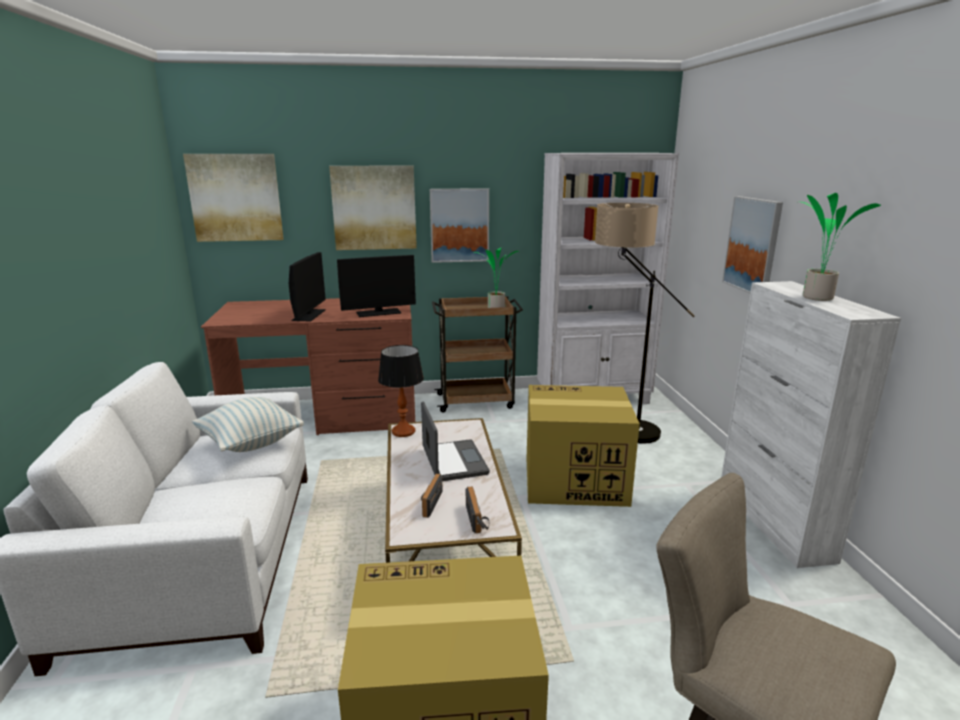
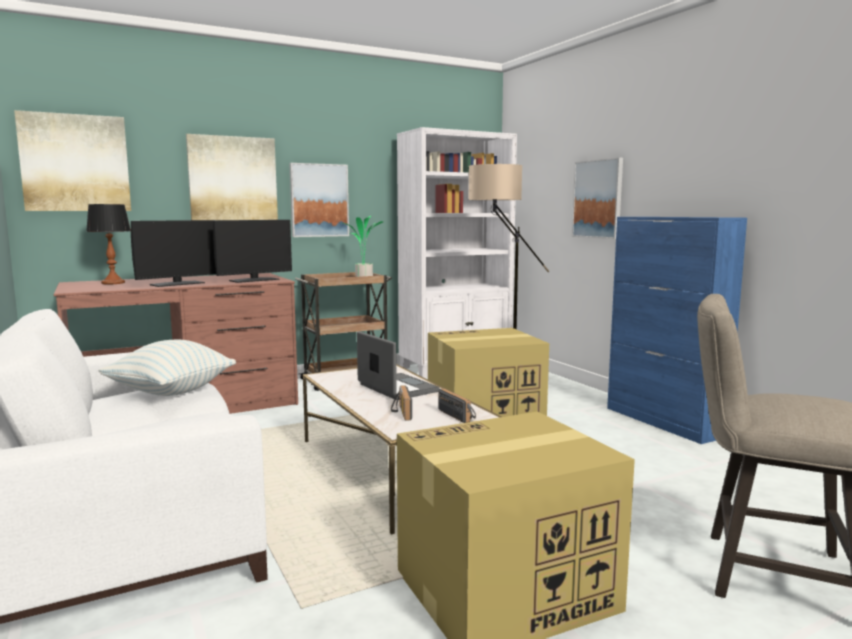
camera: 20 degrees left, 10 degrees down
(309, 315) = (177, 284): monitor -> monitor turned 60 degrees clockwise
(403, 431) = (324, 377): table lamp -> table lamp (113, 283)
(773, 522) = (664, 422): white cabinet -> blue cabinet
(815, 298) = (676, 216): potted plant -> none

